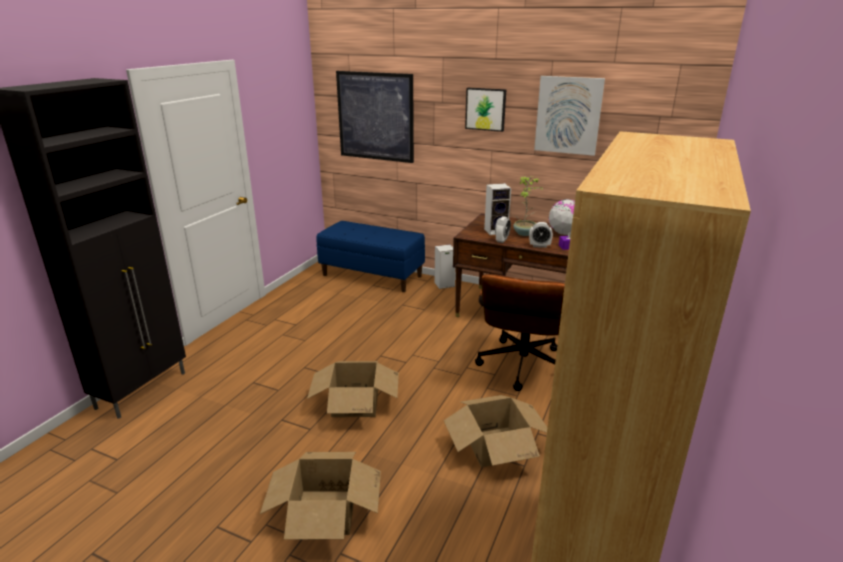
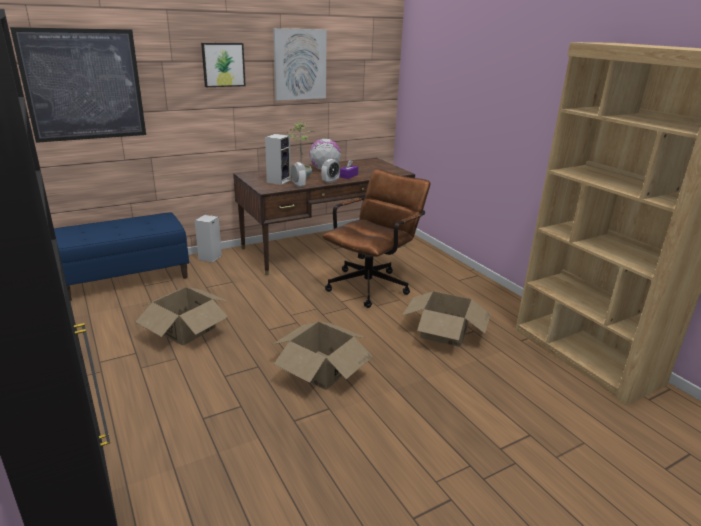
camera: 55 degrees left, 0 degrees up
(325, 511) = (447, 439): cardboard box -> cardboard box (185, 329)
(521, 369) = (372, 284): brown office chair -> brown office chair turned 105 degrees counterclockwise

